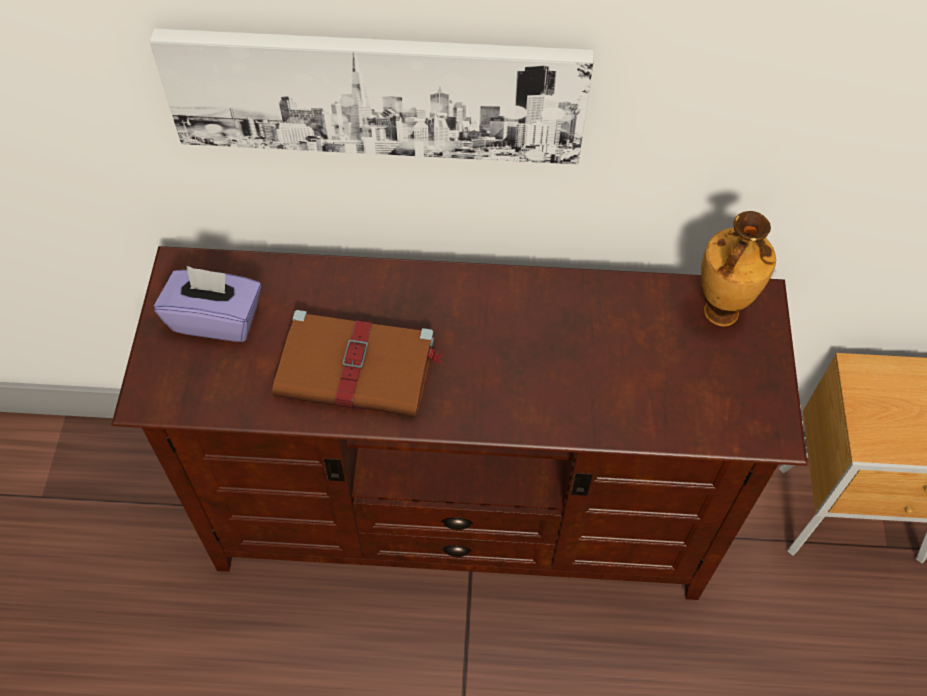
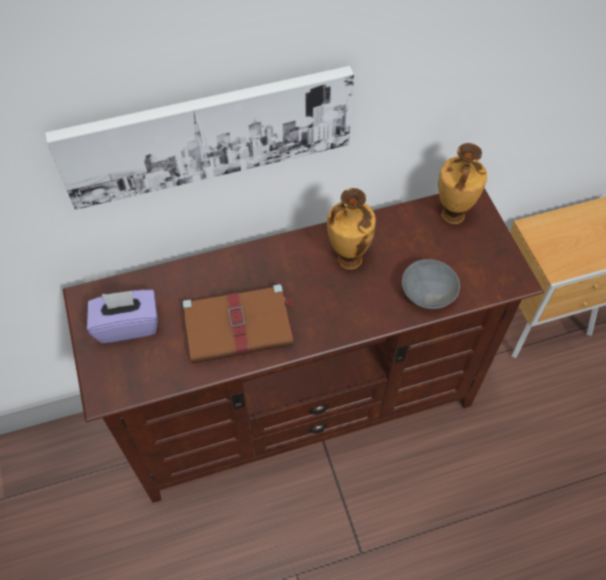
camera: 20 degrees left, 0 degrees up
(543, 326) = (348, 259): none -> vase
(635, 409) = (428, 292): none -> grey bowl

